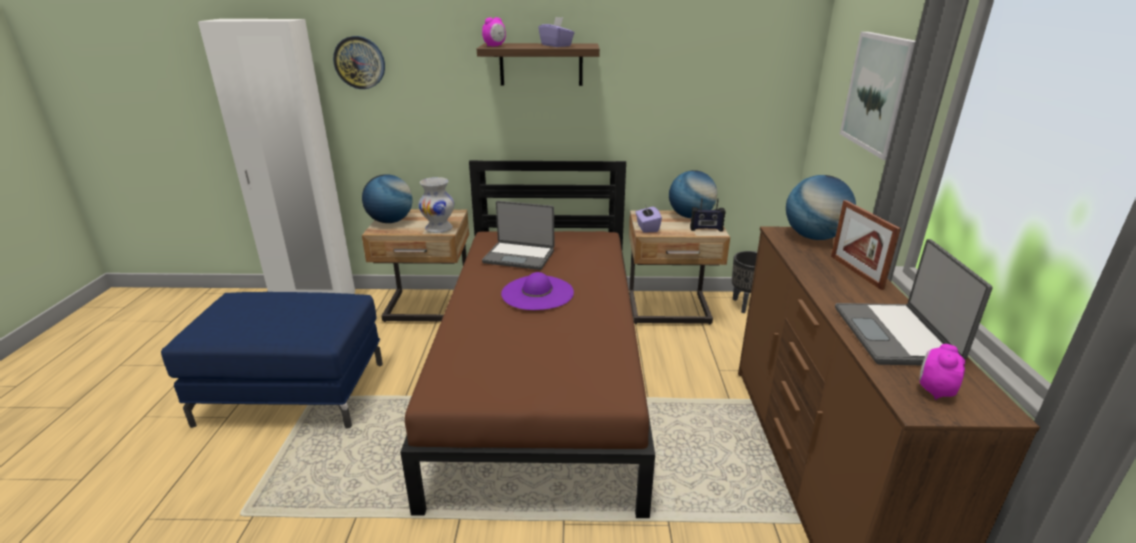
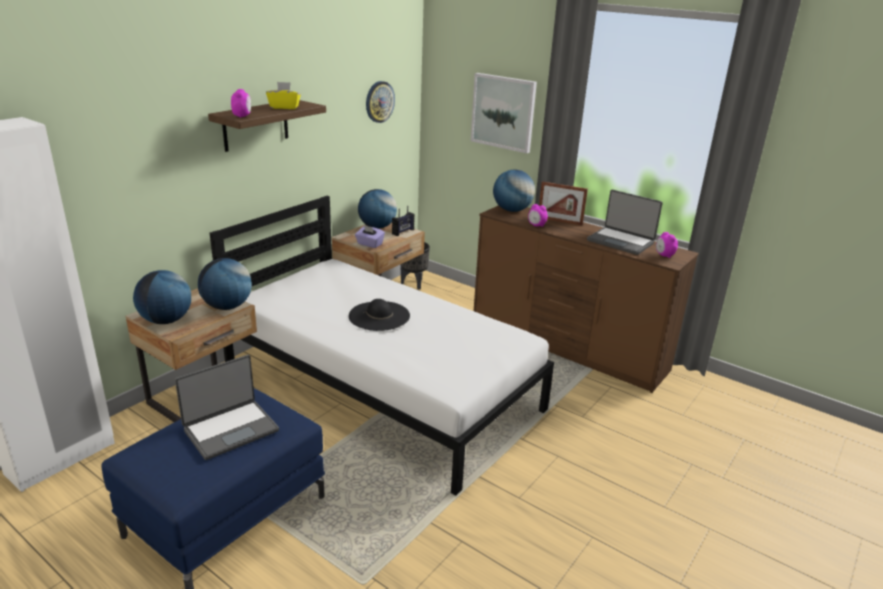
camera: 55 degrees left, 0 degrees up
(359, 62) = (84, 156): wall clock -> wall clock (379, 101)
(438, 228) = (227, 307): white vase -> globe
(519, 256) = (311, 301): laptop -> laptop (230, 429)
(537, 293) = (379, 316): purple hat -> black hat
(543, 376) = (381, 387): brown bed -> white bed
(556, 45) = (284, 107): purple tissue box -> yellow tissue box
(803, 264) = (536, 225): none -> alarm clock

